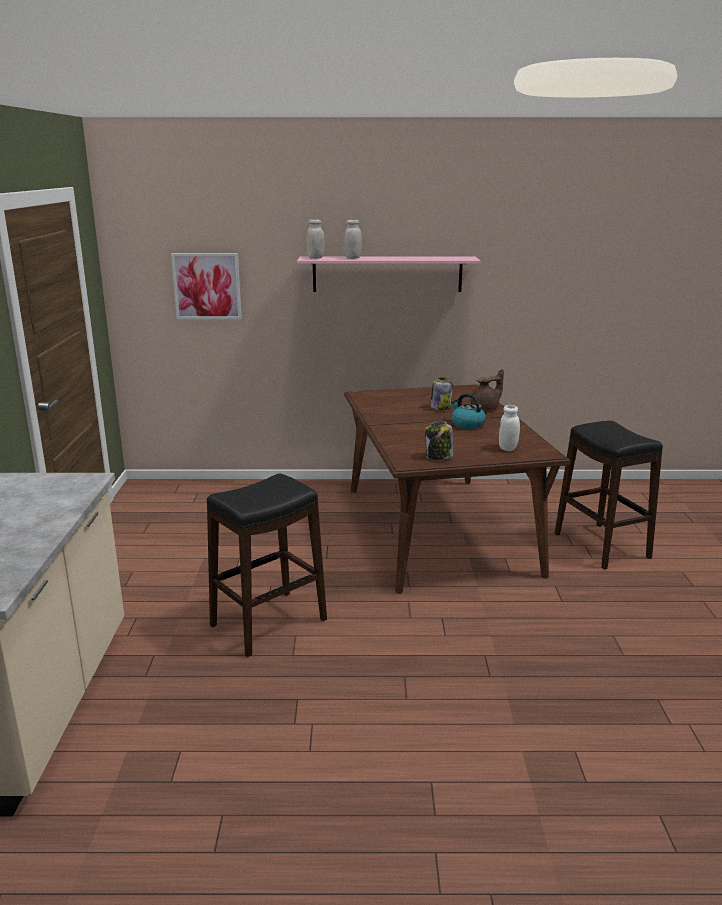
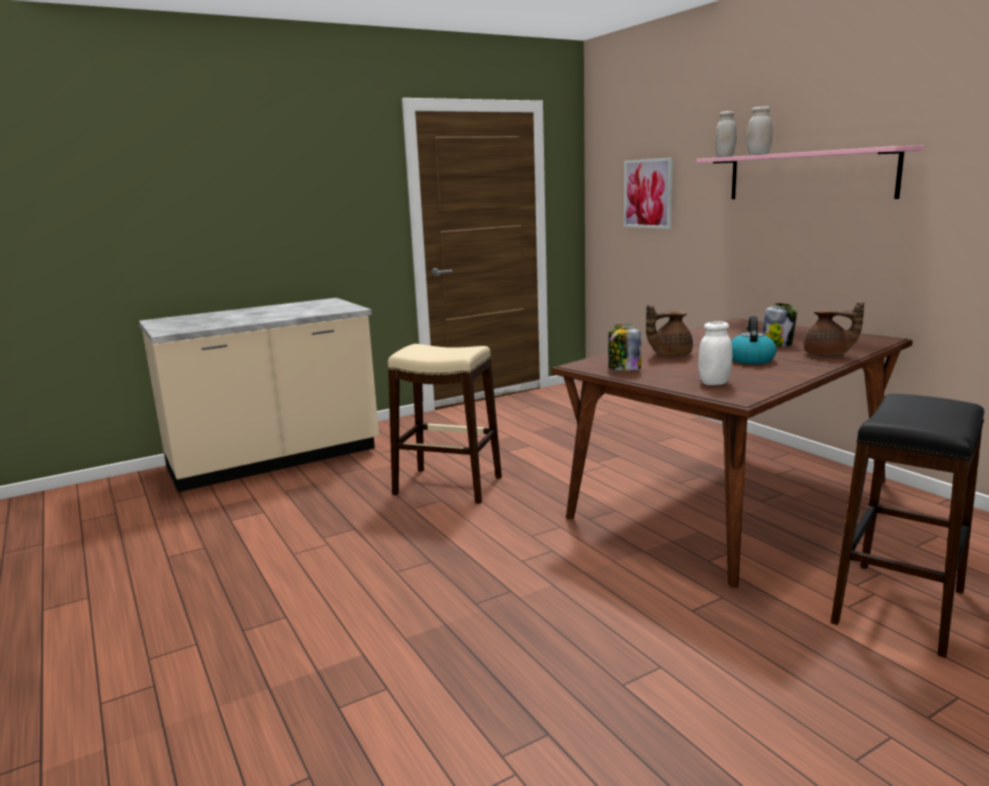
camera: 60 degrees right, 5 degrees down
(269, 622) = (448, 485): black stool -> beige stool
(420, 436) = (669, 354): none -> brown teapot

